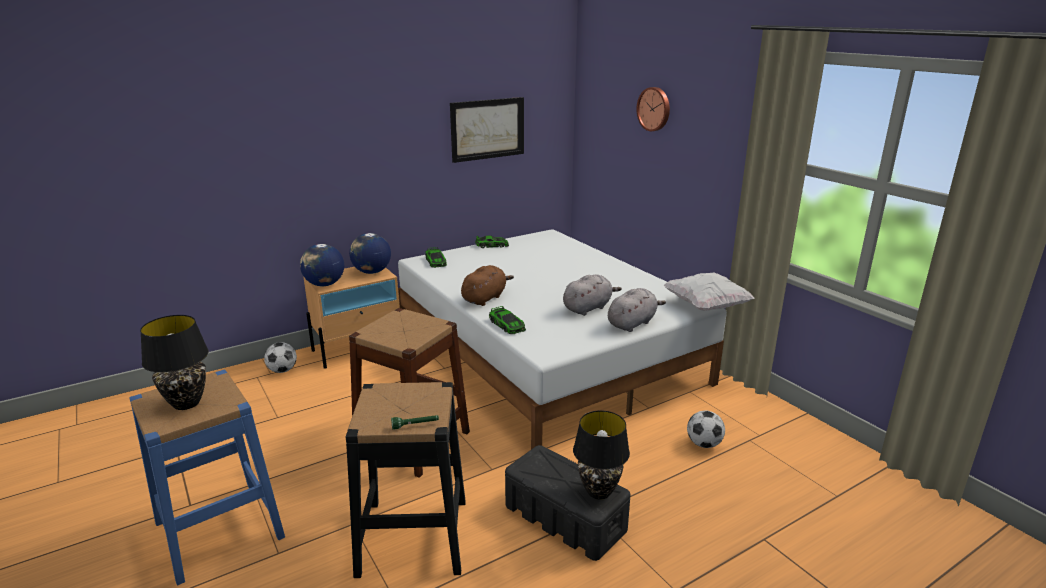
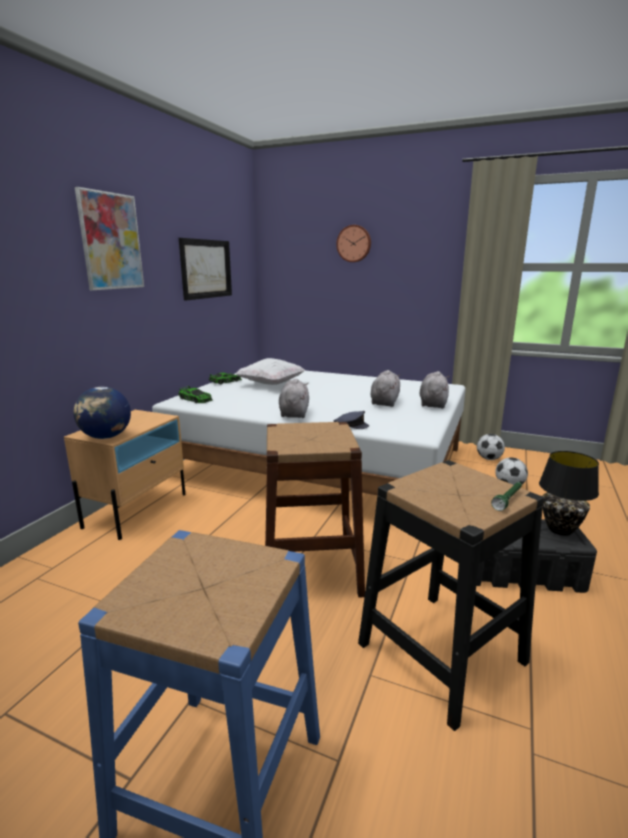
camera: 35 degrees left, 5 degrees down
(186, 404) = (204, 588): black table lamp -> none
(282, 370) = (66, 559): football -> football (489, 459)
(366, 116) = (111, 241): none -> picture
(371, 272) = (144, 417): globe -> none
(485, 298) = (294, 413): brown plush toy -> grey plush toy
(507, 325) = (350, 425): toy car -> grey cap
(706, 306) = (452, 386): white pillow -> white pillow (271, 384)

